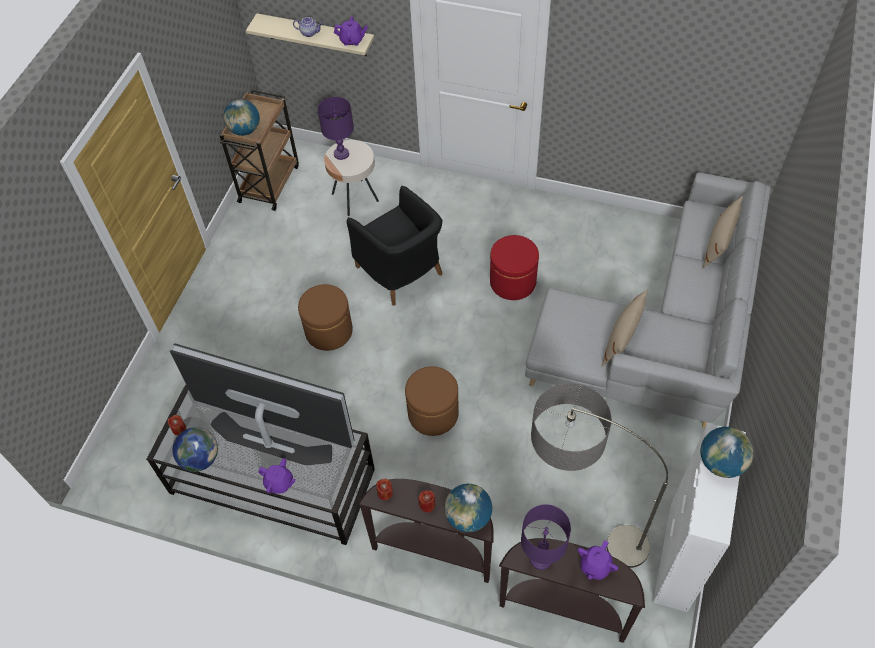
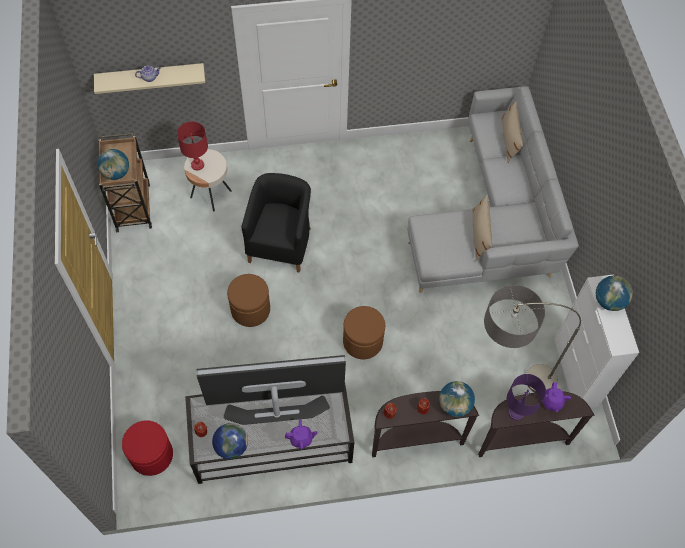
camera: 30 degrees left, 5 degrees up
(341, 154) = (198, 164): purple table lamp -> red table lamp
(352, 40) = (189, 74): purple teapot -> none
(401, 272) = (281, 242): black armchair -> black armchair turned 105 degrees counterclockwise
(513, 282) = (368, 219): red ottoman -> red ottoman (151, 455)

